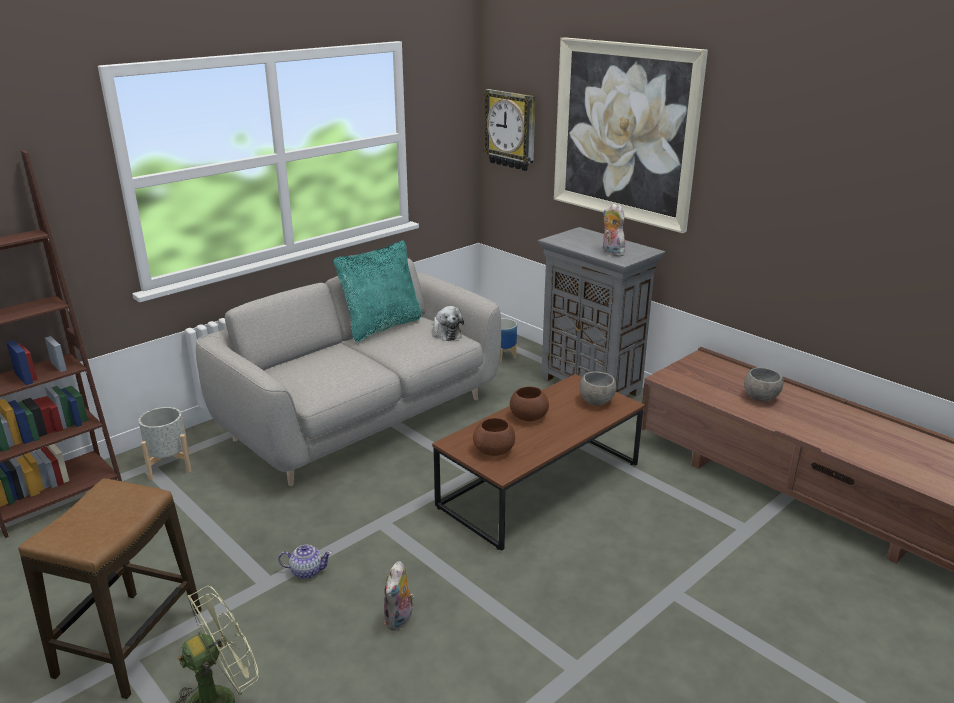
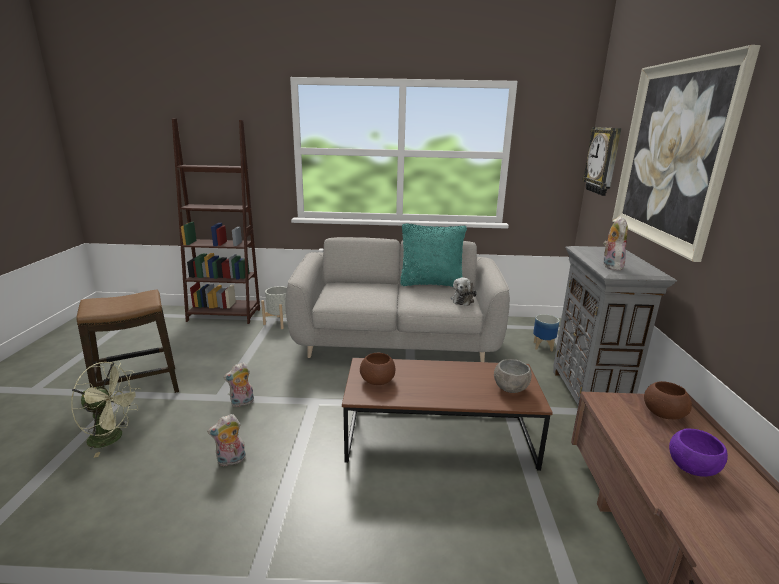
camera: 45 degrees right, 5 degrees down
(306, 571) = (242, 403): teapot -> plush toy
(528, 417) = (439, 373): brown bowl -> brown bowl (662, 413)
(760, 398) = (692, 468): grey bowl -> purple bowl

